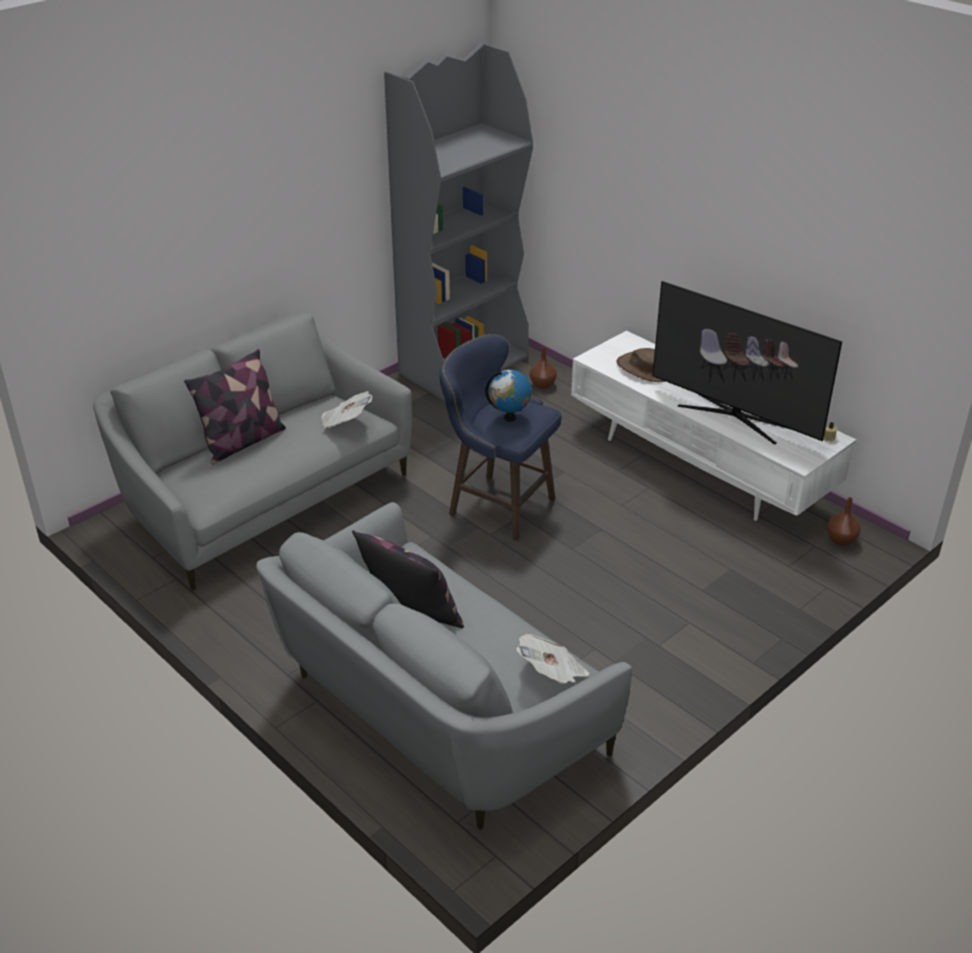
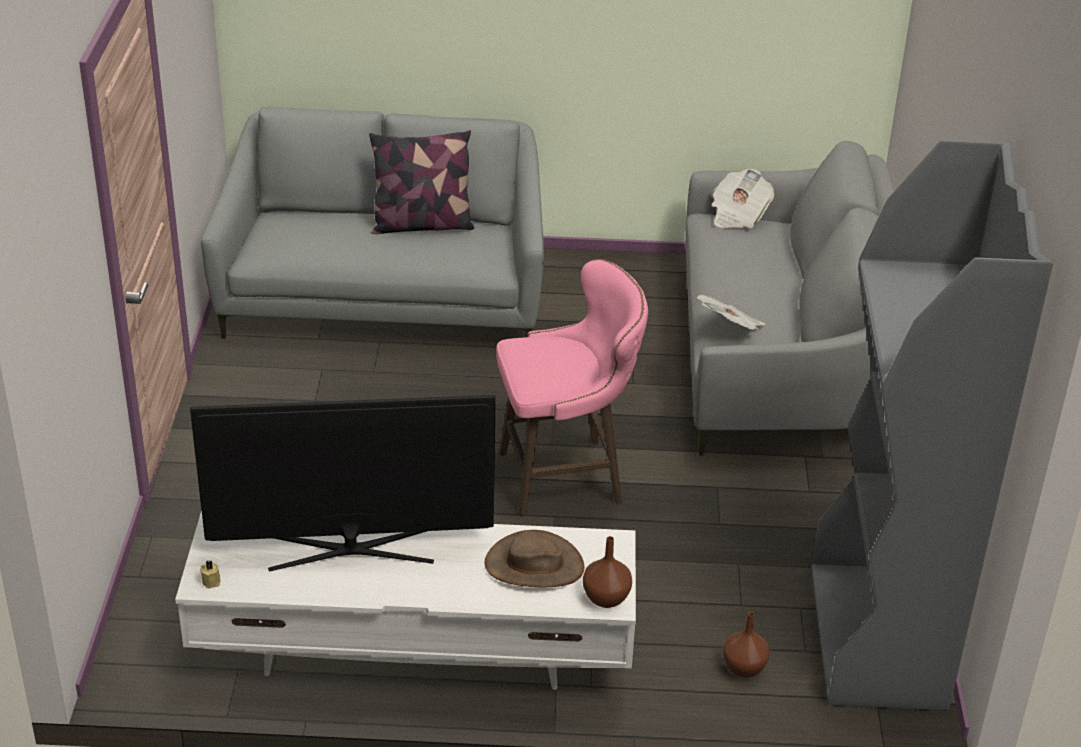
camera: 135 degrees right, 0 degrees up
(242, 442) = (778, 267): pillow -> none
(497, 505) = (566, 476): blue stool -> pink stool
(509, 417) = (550, 355): globe -> none
(552, 673) = (271, 244): newspaper -> newspaper (738, 215)
(840, 540) = (161, 647): brown vase -> brown vase (607, 598)

